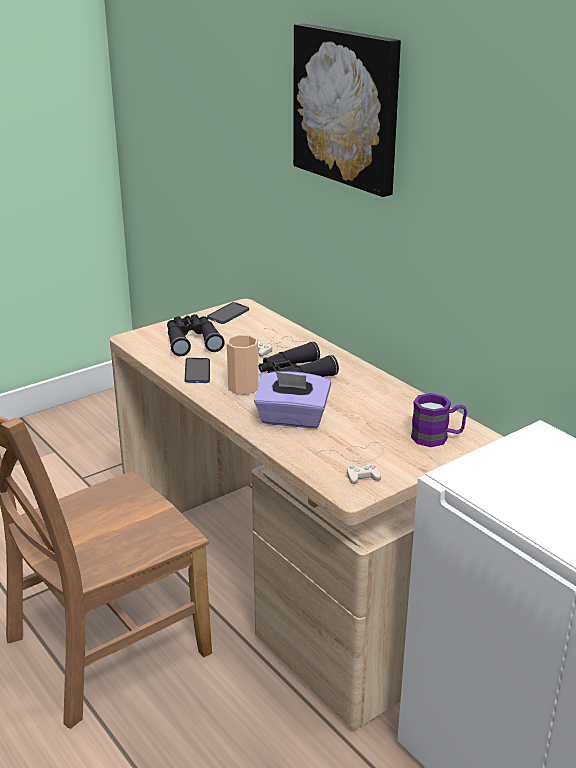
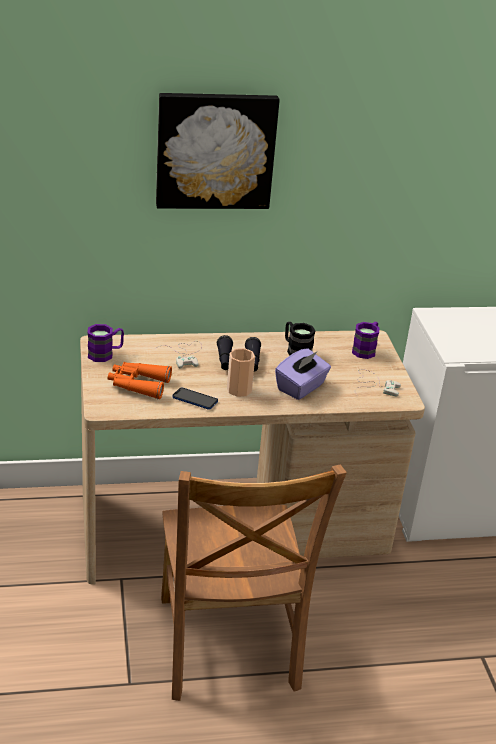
camera: 65 degrees left, 5 degrees up
(192, 341) = (138, 385): black binoculars -> orange binoculars
(228, 314) = (105, 354): phone -> purple mug
(369, 397) = (296, 350): none -> black mug

